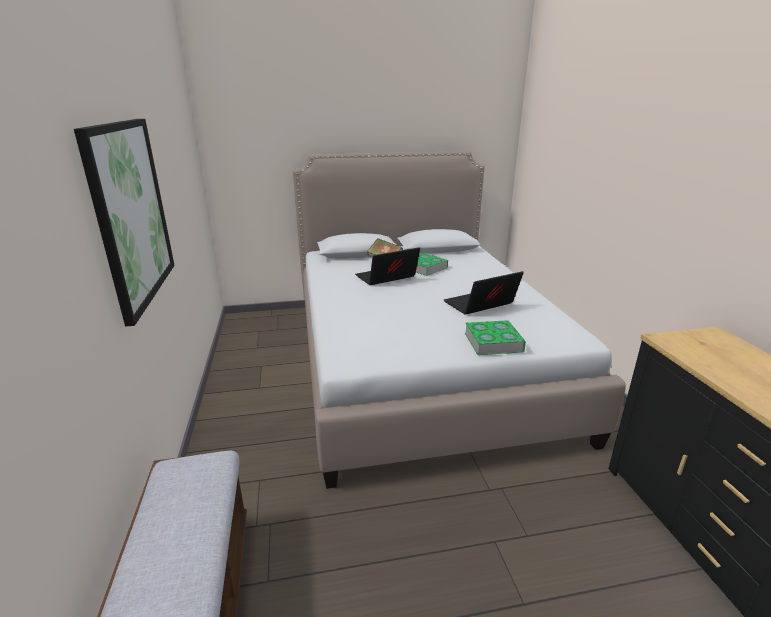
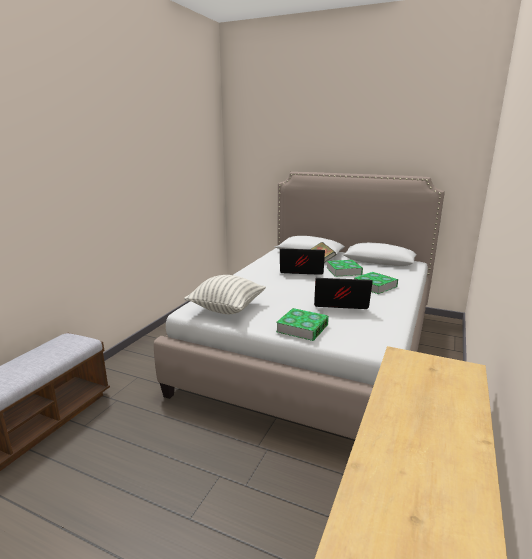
camera: 35 degrees right, 5 degrees down
(131, 213) = (100, 191): picture -> none
(385, 346) = (227, 308): none -> pillow
(477, 277) = (375, 286): none -> book

